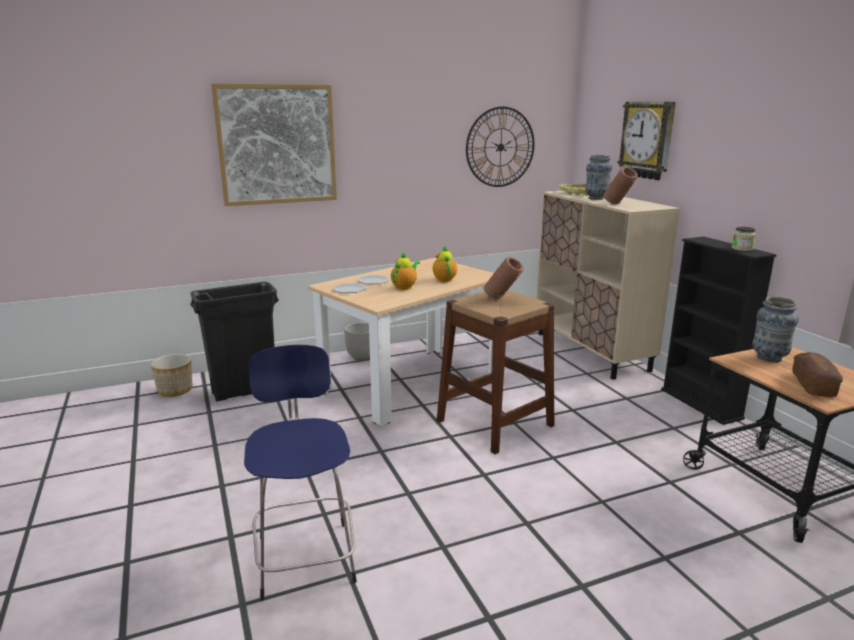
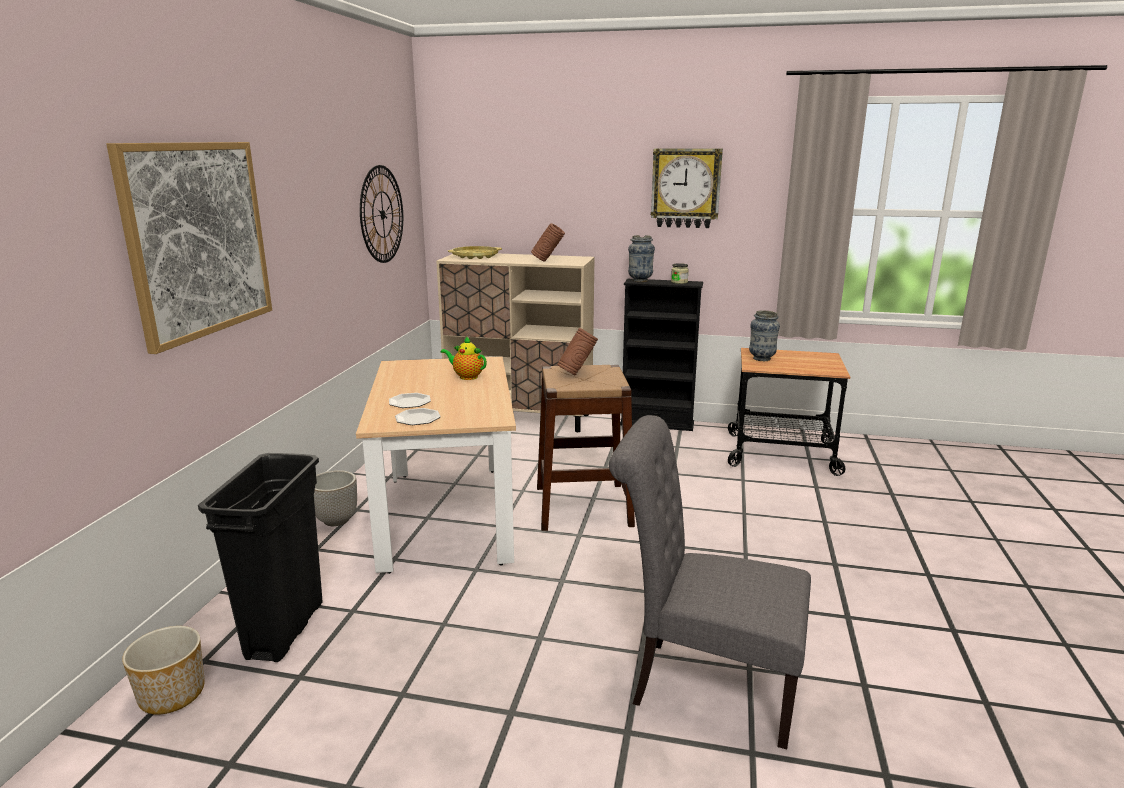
camera: 55 degrees left, 0 degrees up
(306, 556) = (703, 686): blue stool -> grey chair
(405, 287) = (459, 396): teapot -> none
(596, 198) = (509, 259): vase -> vase (640, 280)
(647, 140) = (540, 195): wall clock -> wall clock (685, 188)
(813, 385) = (812, 365): bread -> none

